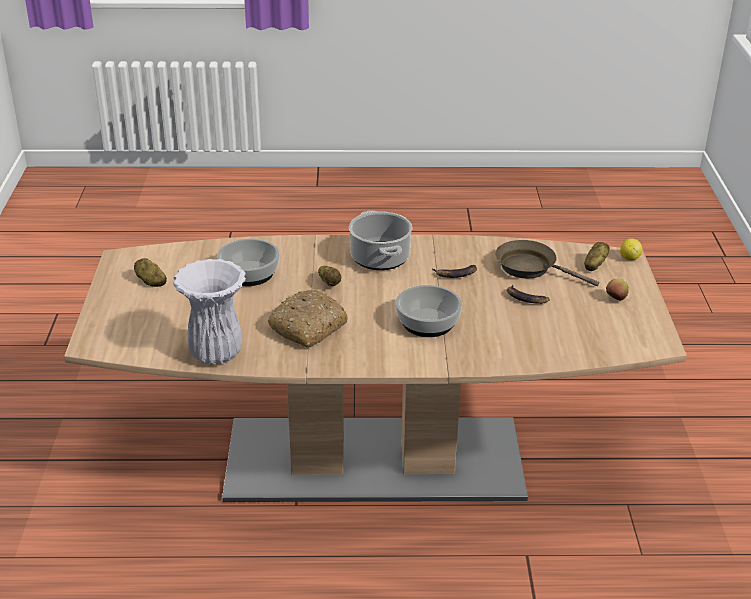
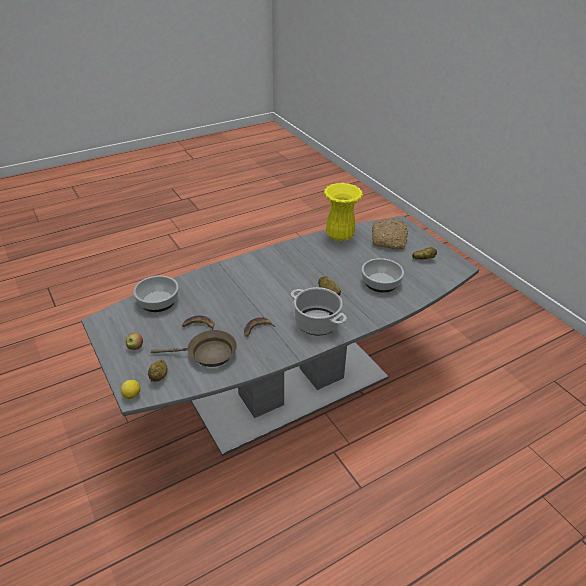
camera: 150 degrees right, 5 degrees up
(216, 355) = (339, 235): white vase -> yellow vase
(308, 327) = (312, 263): bread -> bread (389, 240)
(373, 459) = (292, 388): brown dining table -> grey dining table
(427, 322) = (250, 287): bowl -> bowl (158, 301)

